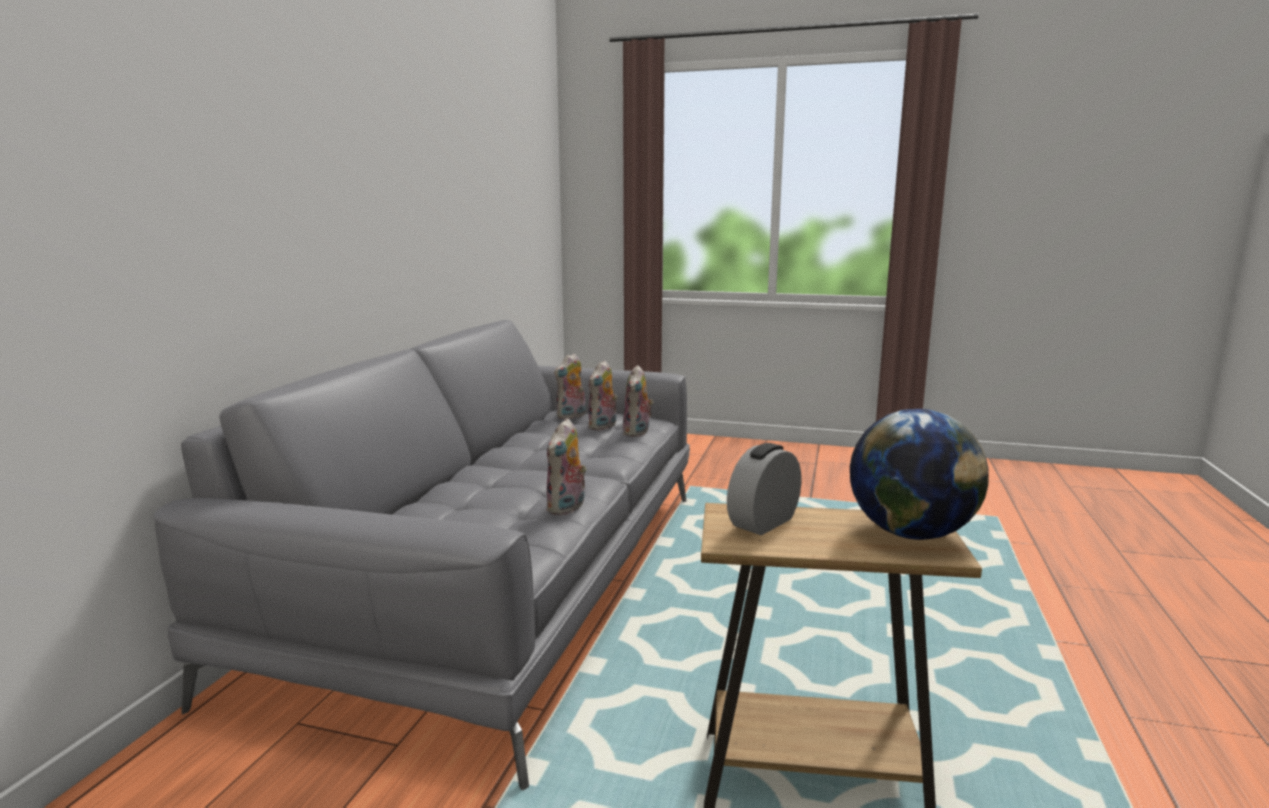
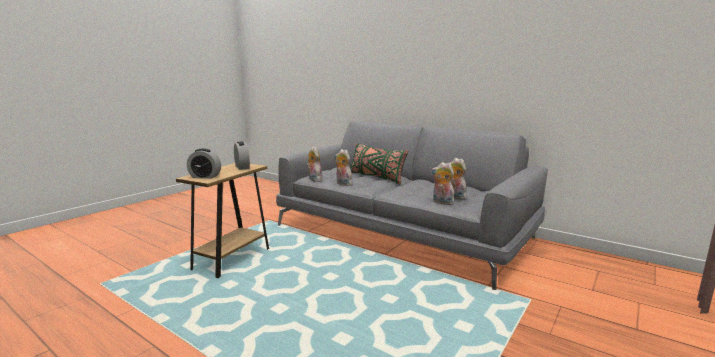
camera: 110 degrees right, 0 degrees up
(486, 486) = (376, 177): none -> green pillow
(571, 416) = (482, 194): plush toy -> plush toy (314, 179)
(910, 533) = (205, 177): globe -> alarm clock

